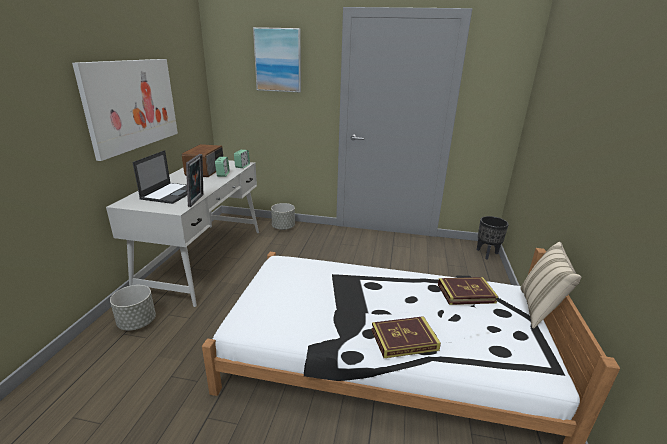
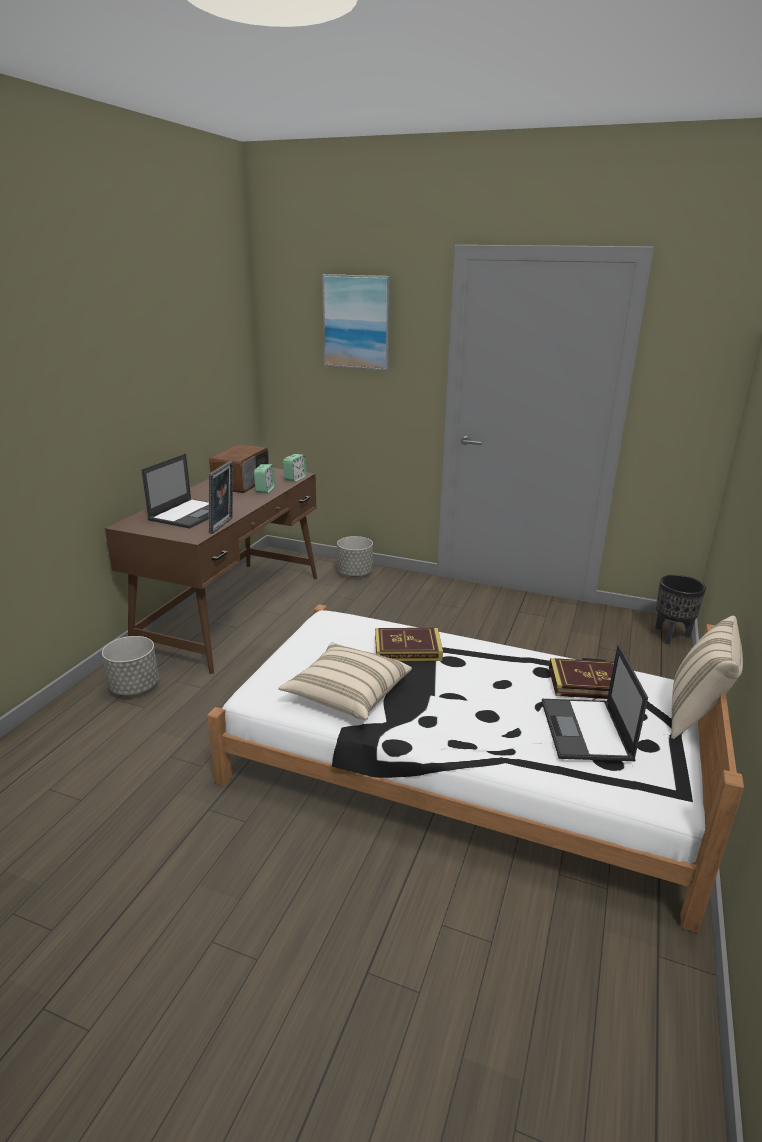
camera: 10 degrees right, 0 degrees up
(132, 104) = (147, 390): picture -> none
(204, 259) = (233, 611): white desk -> brown desk
(306, 318) = (347, 695): none -> beige pillow
(404, 340) = (473, 733): book -> book (407, 648)
(478, 329) = (586, 731): none -> laptop

